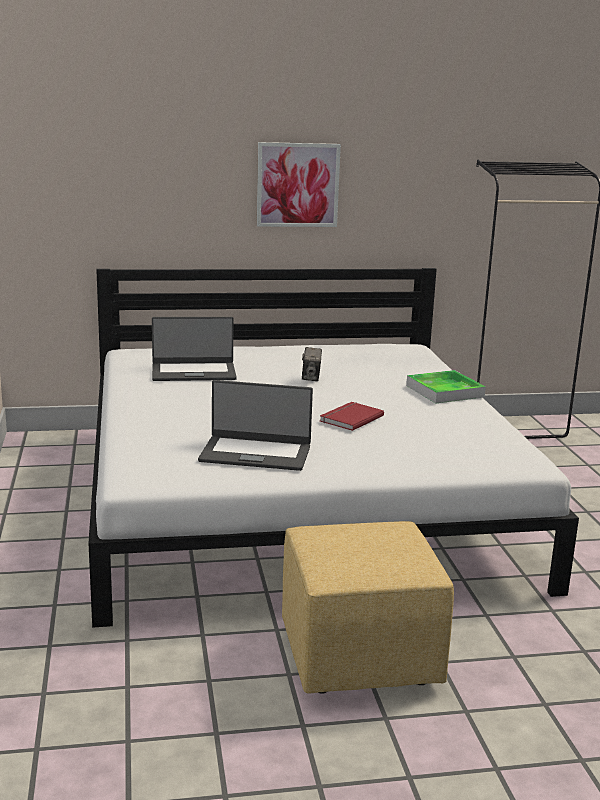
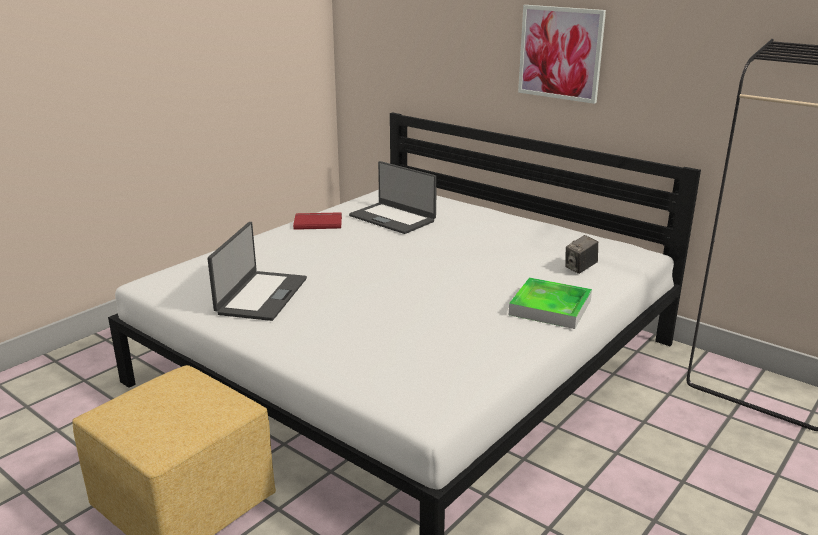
camera: 50 degrees right, 5 degrees up
(255, 453) = (261, 296): laptop -> laptop turned 135 degrees counterclockwise
(311, 378) = (462, 252): camera -> camera (580, 268)
(350, 418) = (398, 297): red book -> red book (318, 222)

